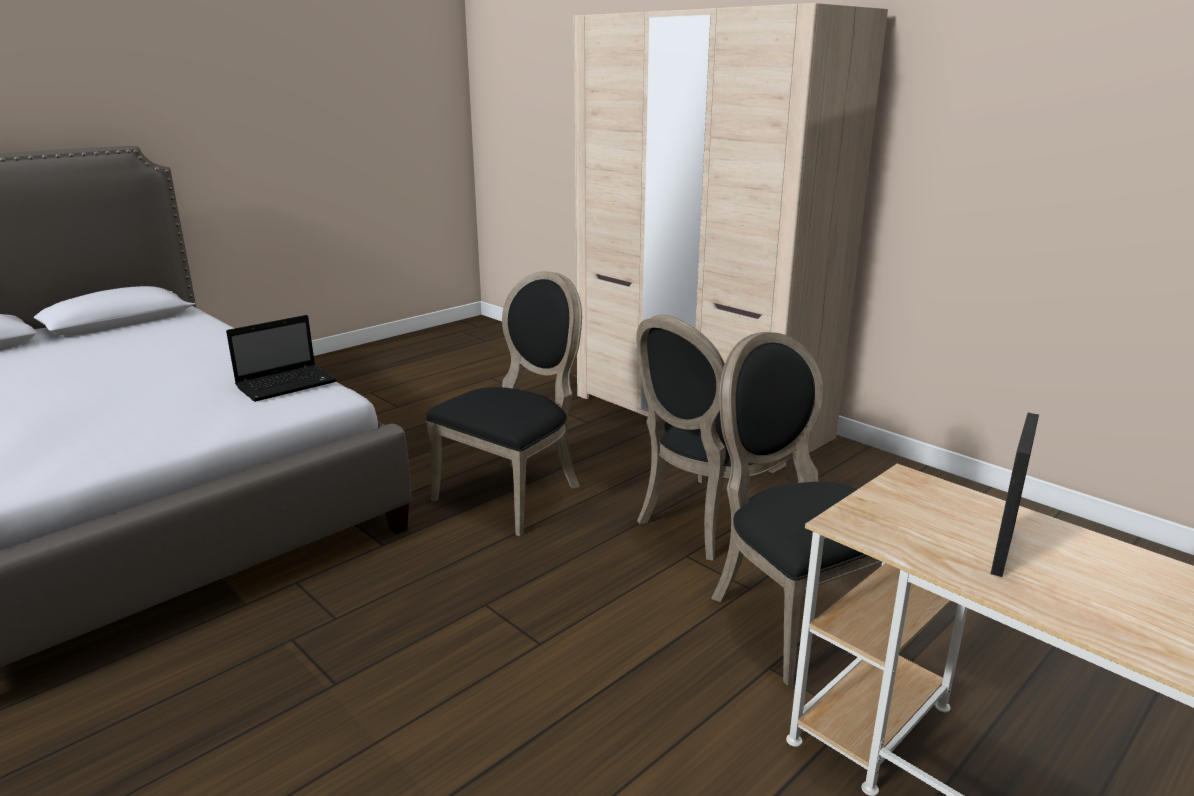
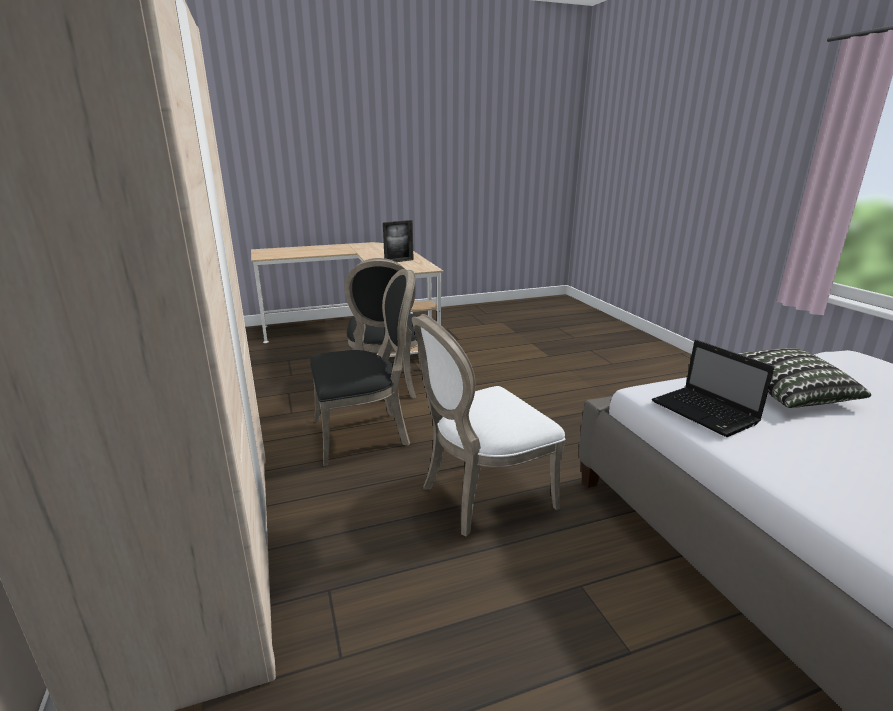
camera: 155 degrees left, 0 degrees up
(168, 419) = (787, 393): none -> pillow
(288, 384) = (706, 413): laptop -> laptop turned 105 degrees counterclockwise
(515, 492) = (481, 496): black chair -> white chair

